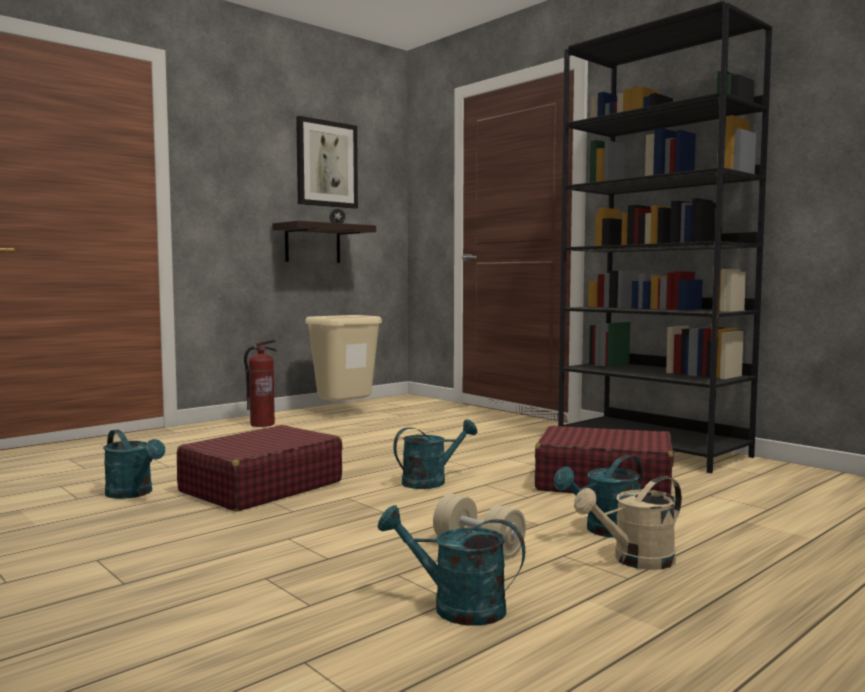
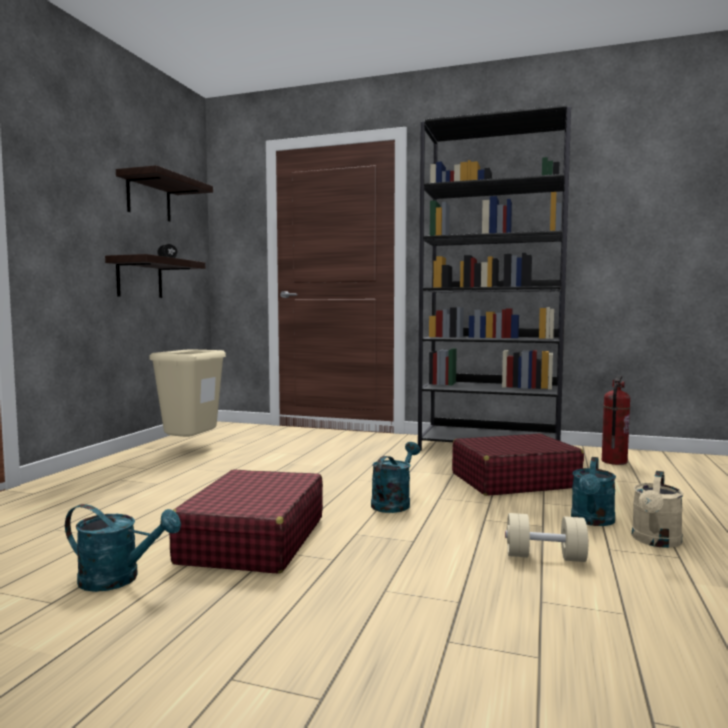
camera: 30 degrees left, 0 degrees up
(262, 424) = (124, 470): fire extinguisher -> fire extinguisher (613, 461)
(326, 164) = (148, 198): picture -> shelf
(456, 607) = (639, 619): turquoise watering can -> none

